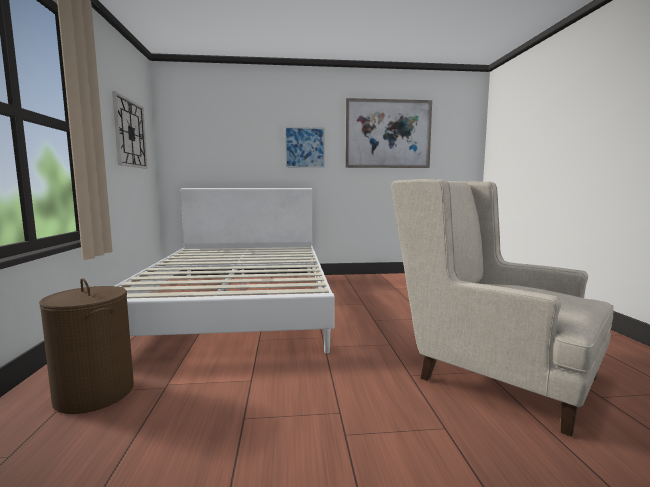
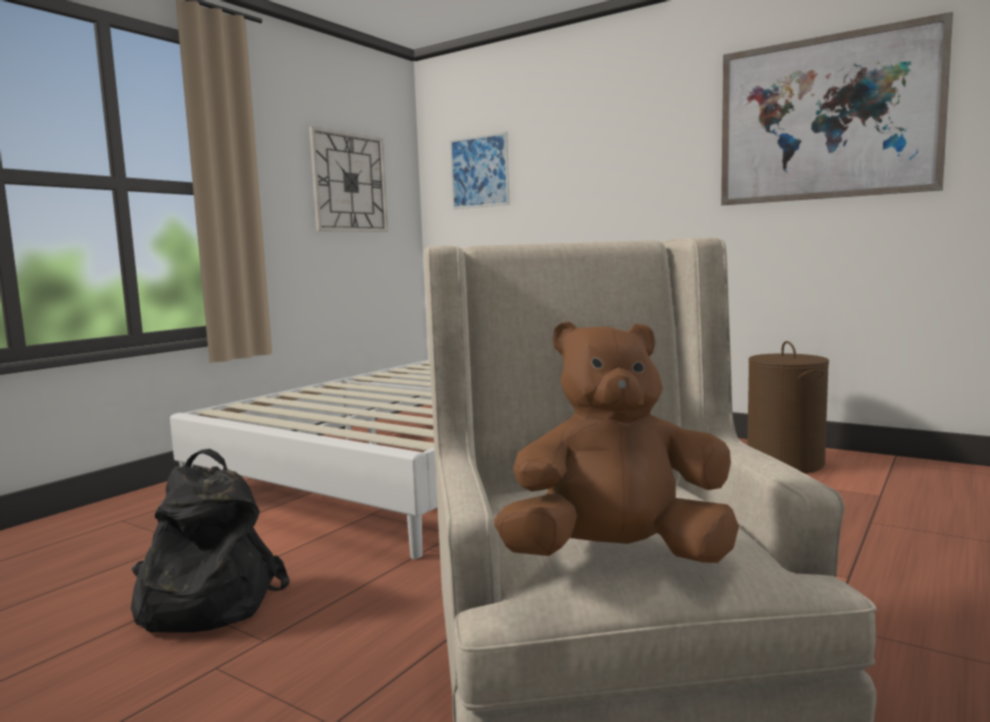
camera: 40 degrees right, 0 degrees up
(95, 394) = (129, 527): brown laundry basket -> brown laundry basket (785, 463)
(264, 412) = (202, 603): none -> black backpack
(305, 147) = (640, 171): picture -> picture (479, 171)
(566, 305) = (618, 557): none -> brown plush toy

